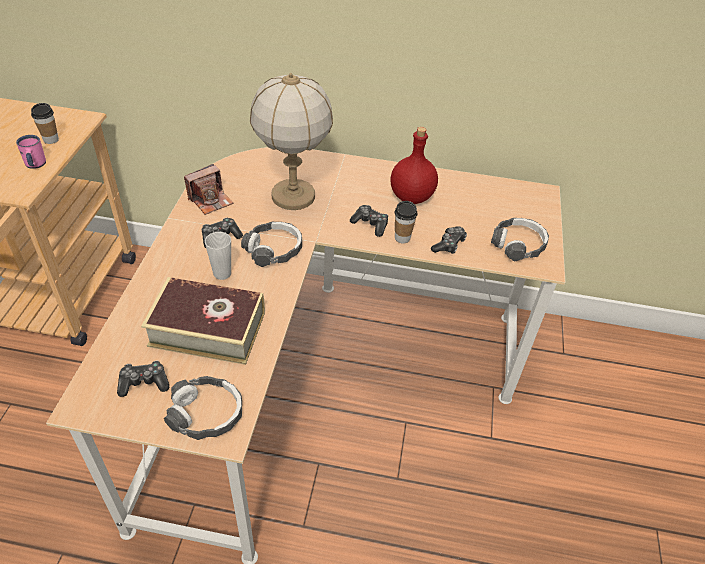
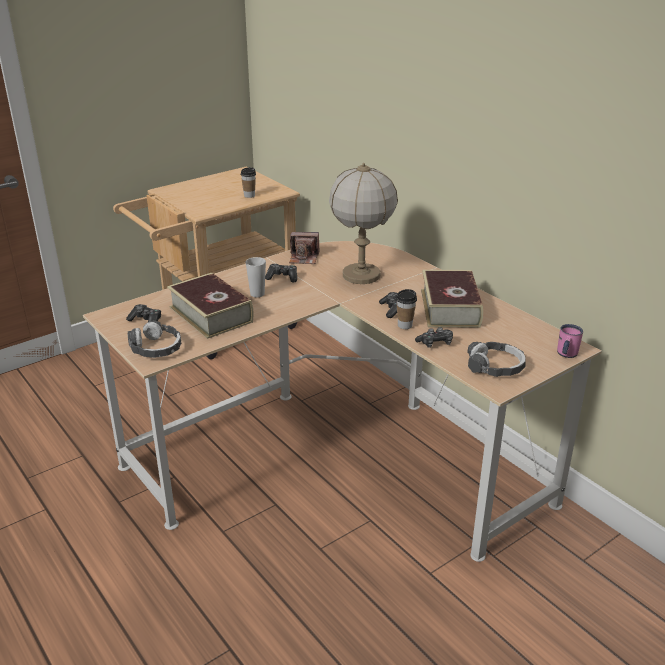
camera: 45 degrees right, 15 degrees down
(35, 165) = (224, 204): pink mug -> pink mug (566, 354)
(274, 249) = (306, 296): headphones -> none
(412, 197) = (450, 308): red bottle -> book

